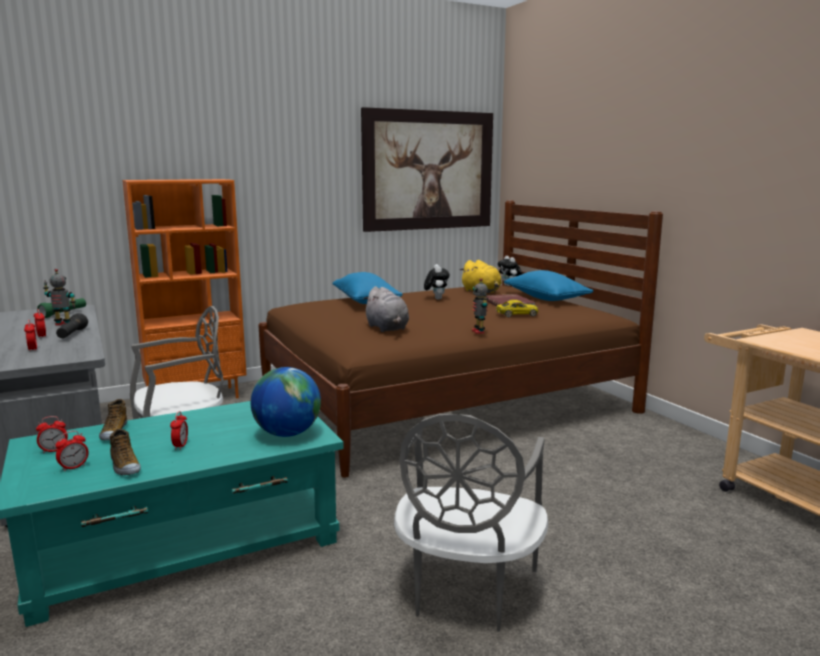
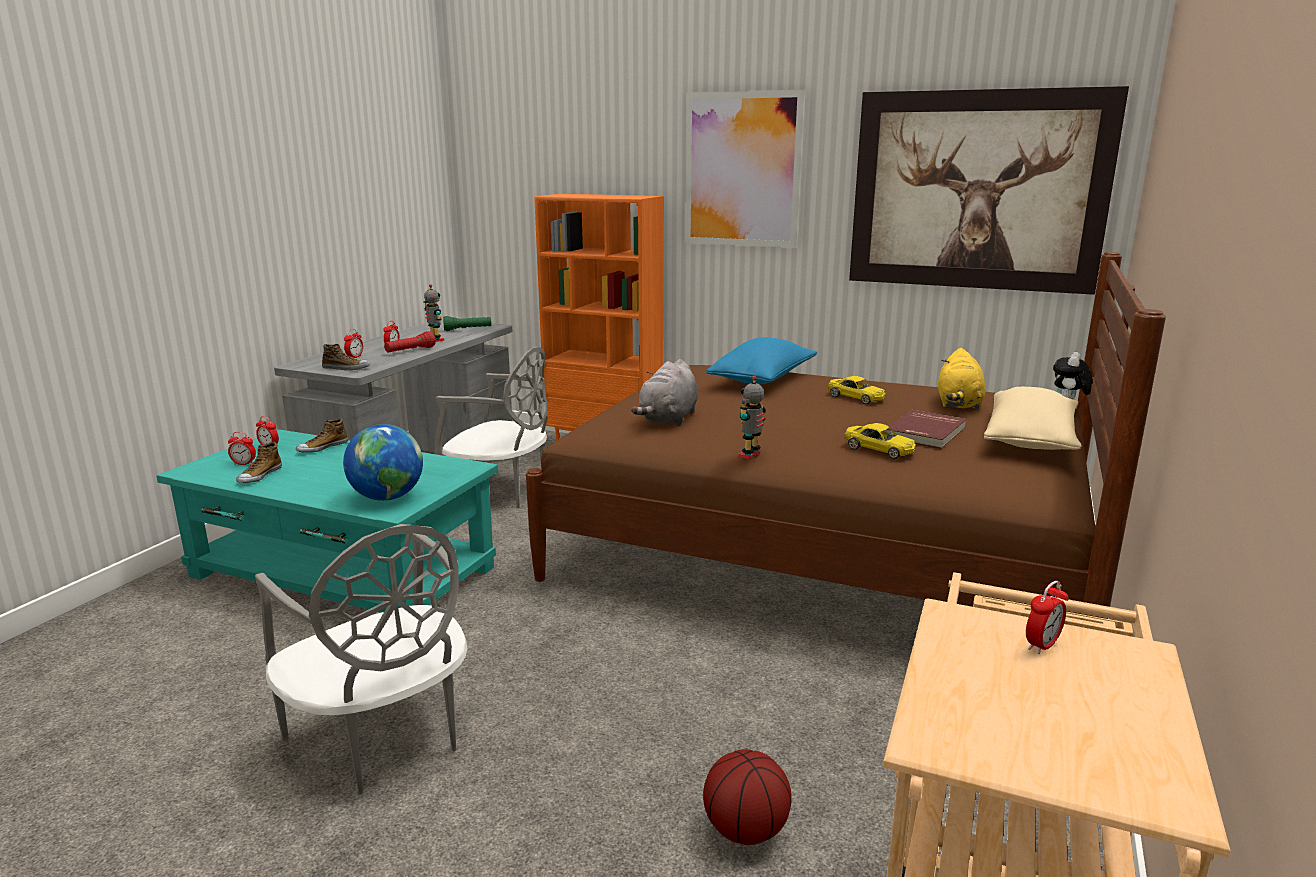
camera: 50 degrees right, 5 degrees up
(60, 356) = (346, 368): none -> shoe
(72, 334) = (410, 351): black flashlight -> red flashlight
(180, 446) = (318, 475): alarm clock -> alarm clock (1042, 645)
(283, 158) = (742, 170): none -> picture
(436, 299) = (856, 397): plush toy -> yellow toy car
(466, 590) = (383, 739): grey chair -> grey chair turned 105 degrees counterclockwise
(546, 299) = (1030, 441): blue pillow -> beige pillow
(667, 511) = (745, 831): none -> basketball

